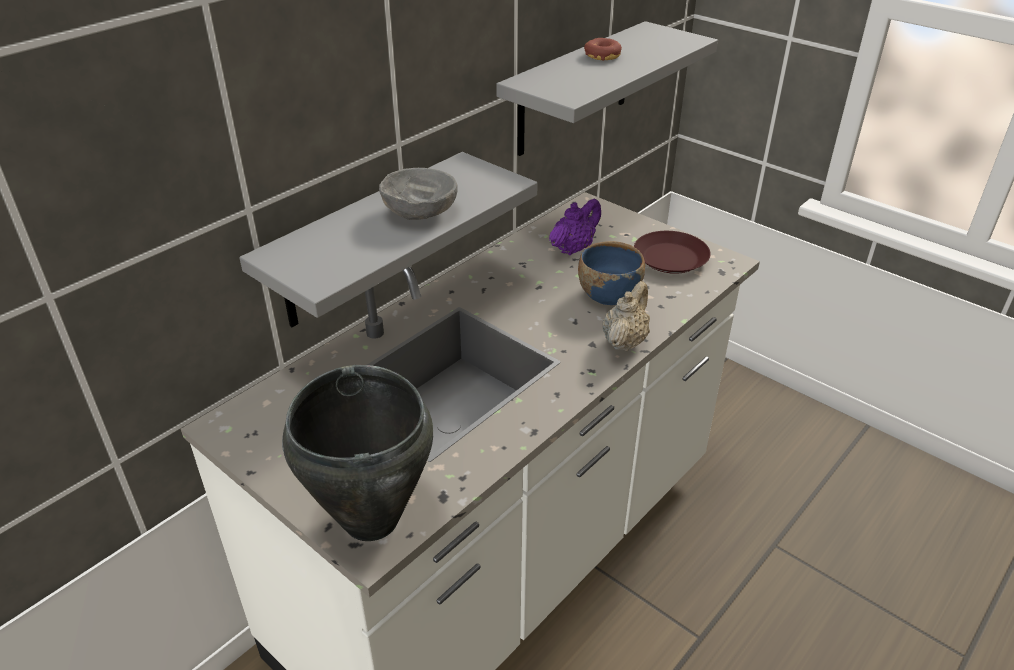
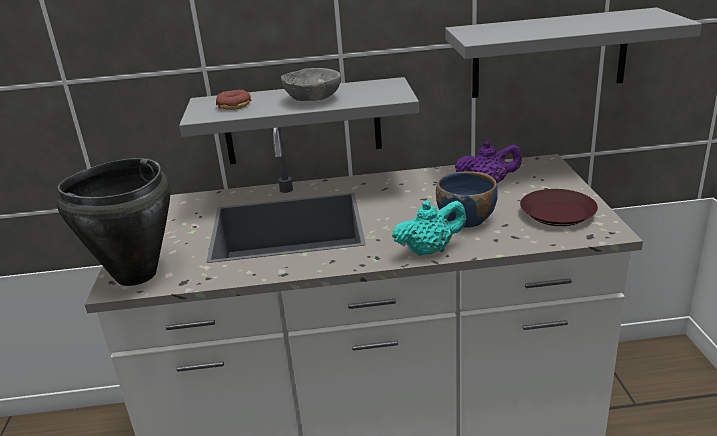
camera: 45 degrees right, 10 degrees down
(602, 56) = (562, 22): donut -> donut (234, 105)
(624, 341) = (429, 250): beige teapot -> turquoise teapot

